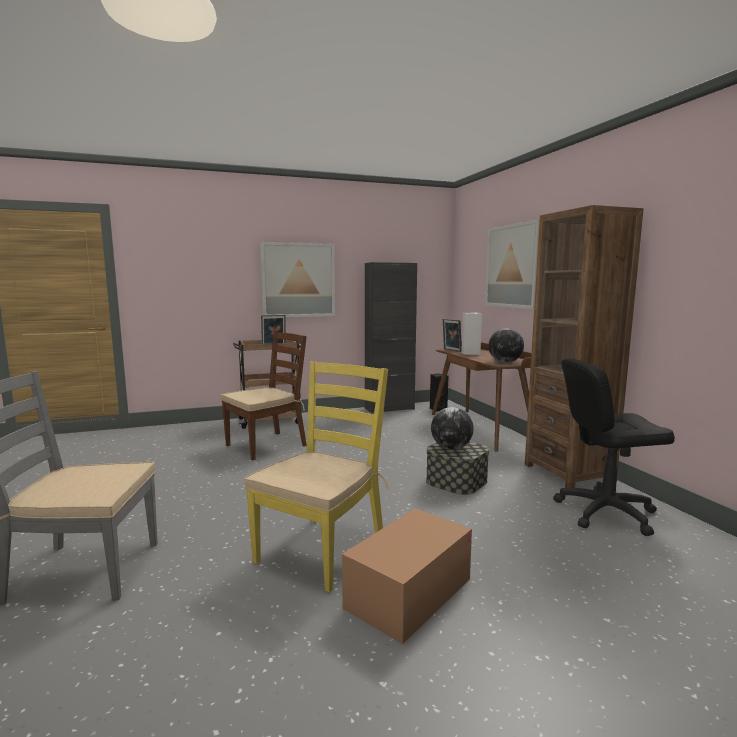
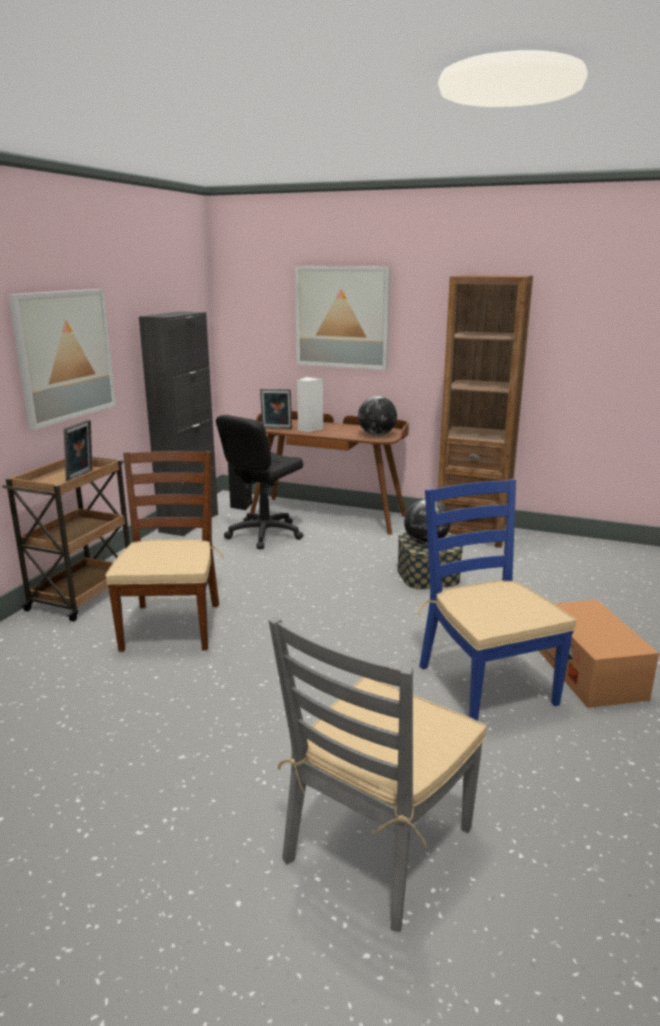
camera: 50 degrees left, 10 degrees up
(321, 550) = (485, 684): yellow chair -> blue chair
(605, 512) = (548, 555): black office chair -> black office chair (264, 534)

